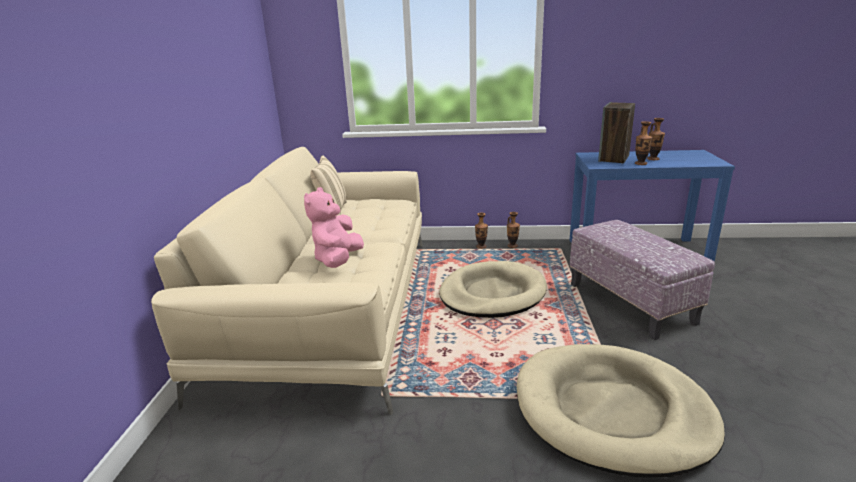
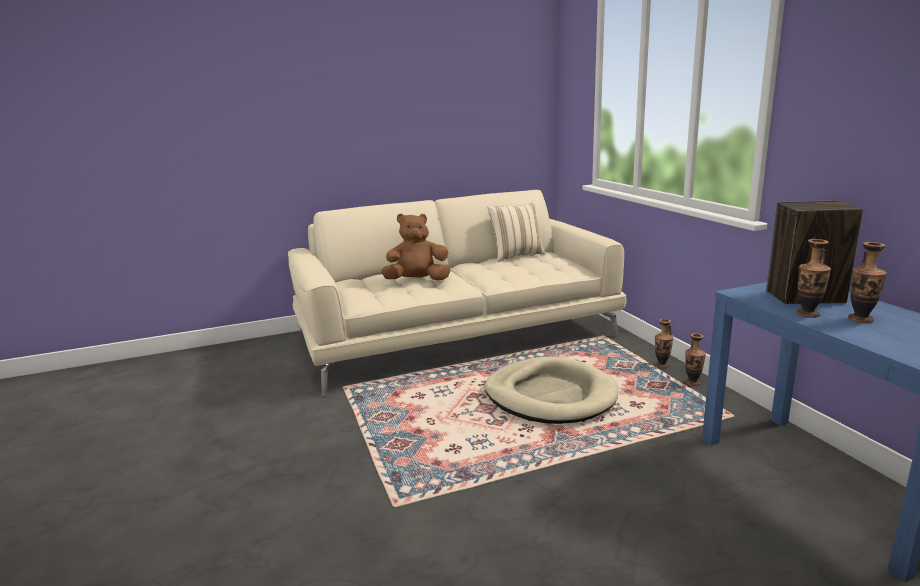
camera: 65 degrees right, 5 degrees down
(338, 260) = (417, 281): pink plush toy -> brown plush toy
(612, 411) = (371, 502): beige dog bed -> none
(629, 303) = (626, 492): ottoman -> none

